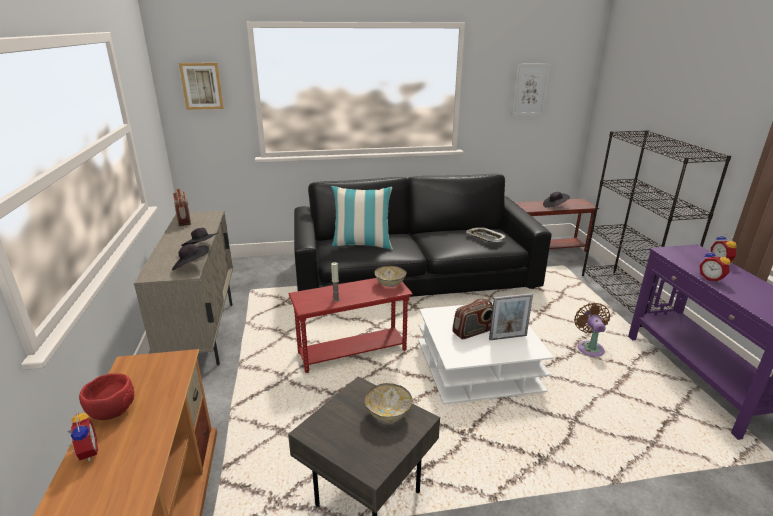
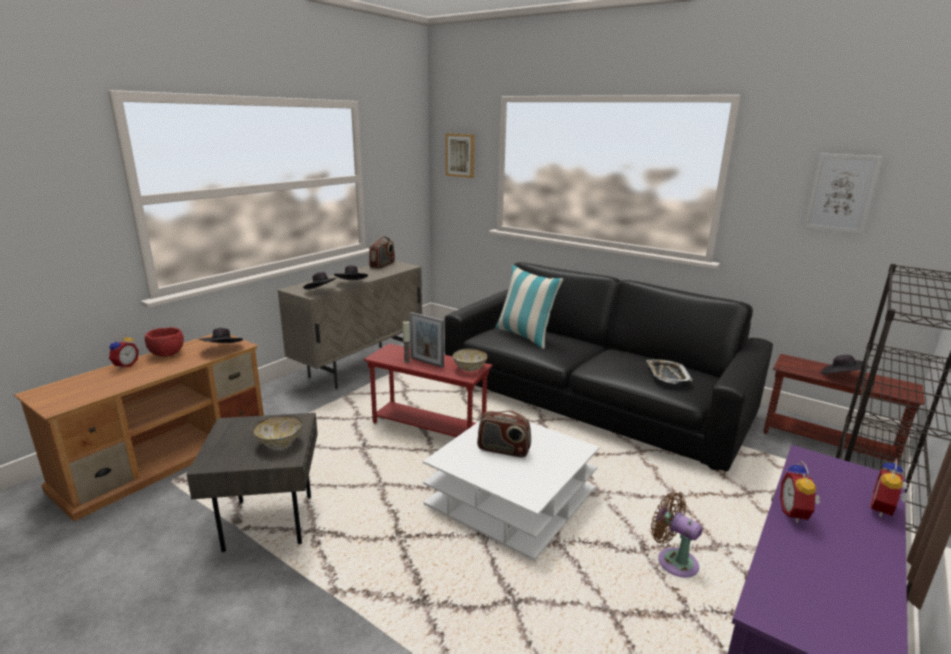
camera: 45 degrees right, 5 degrees down
(172, 372) = (223, 349): none -> black hat
(508, 337) = (527, 472): picture frame -> picture frame (427, 362)
(589, 347) = (673, 560): brown fan -> brown fan turned 90 degrees counterclockwise

